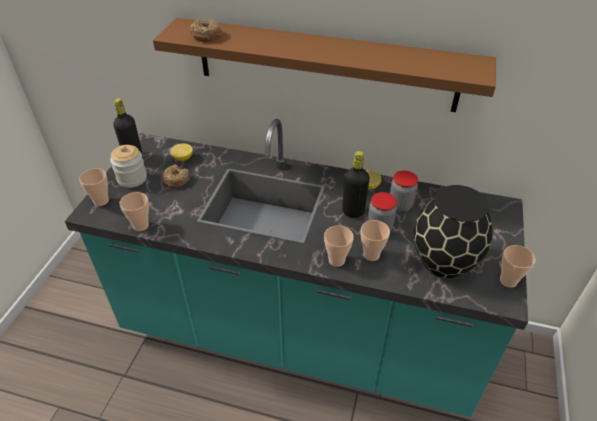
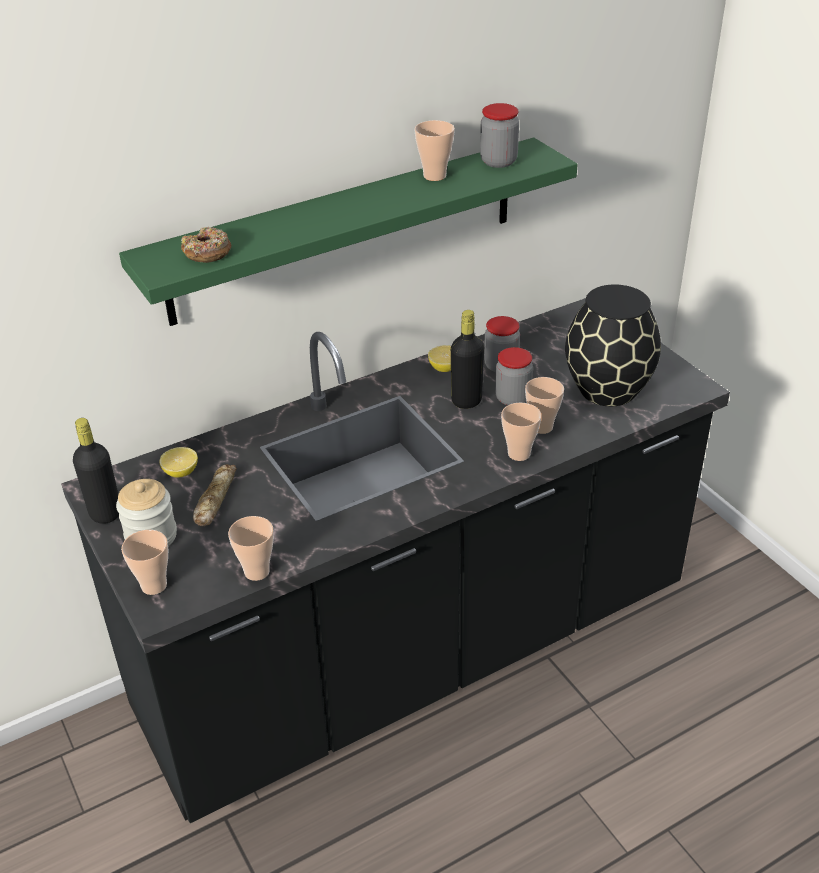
camera: 45 degrees left, 5 degrees down
(176, 180) = (215, 499): donut -> bread
(298, 334) = (415, 653): turquoise counter -> black counter
(325, 65) = (345, 230): brown shelf -> green shelf
(443, 61) = (498, 161): none -> jar
(508, 281) = (676, 370): cup -> cup (434, 176)

